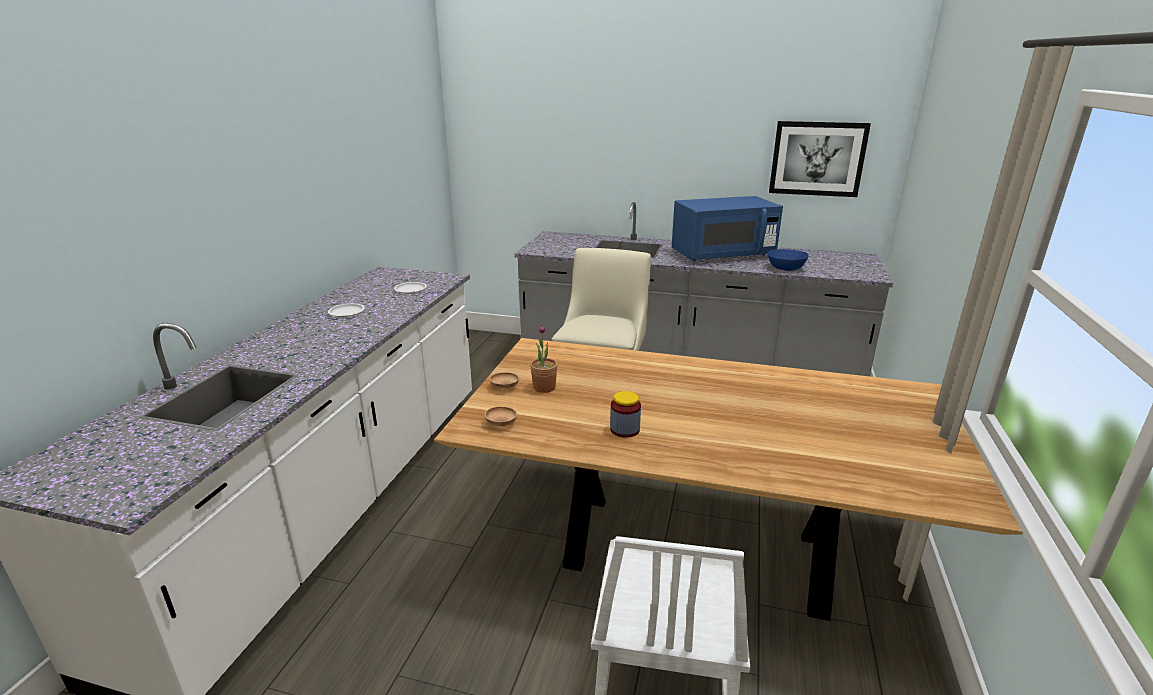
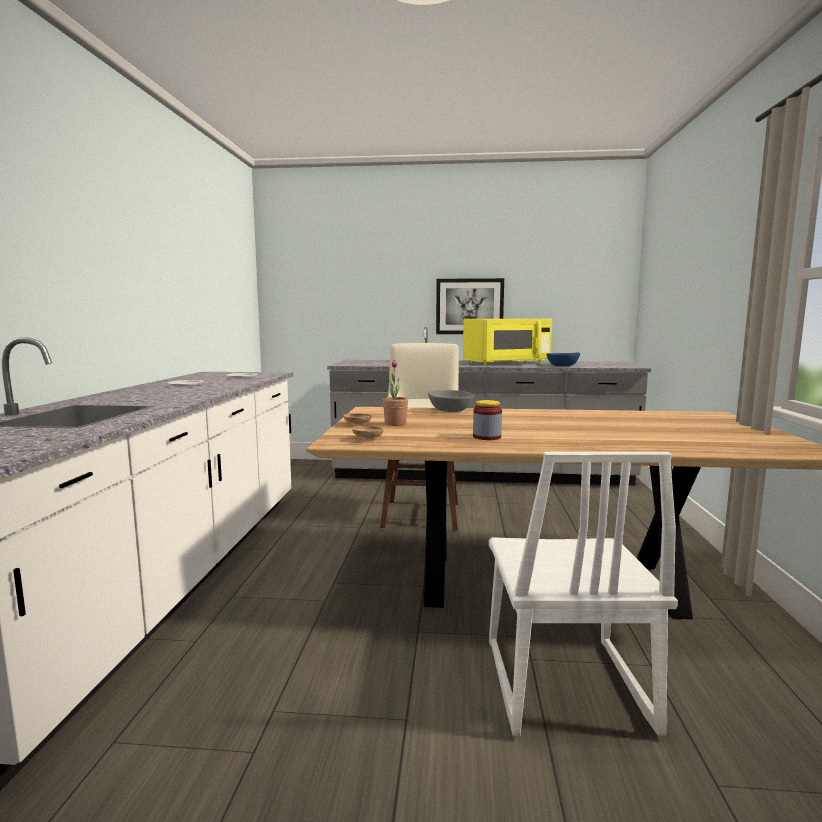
camera: 10 degrees left, 15 degrees down
(617, 358) = (450, 411): none -> grey bowl
(722, 255) = (506, 363): blue microwave -> yellow microwave
(817, 159) = (570, 288): picture -> picture (469, 306)

